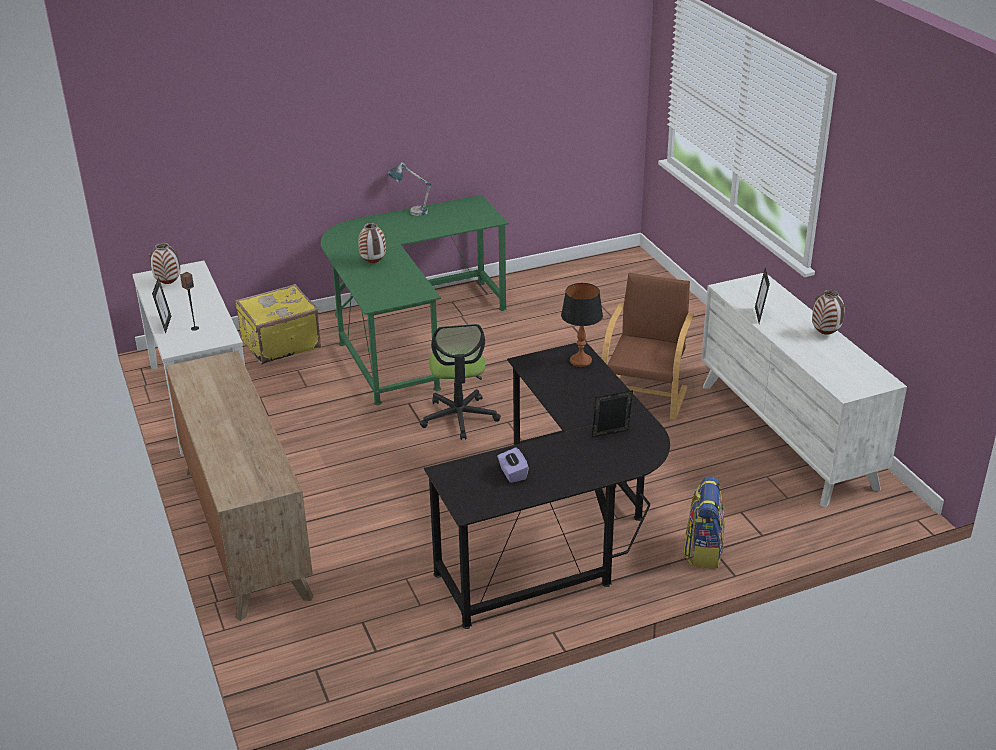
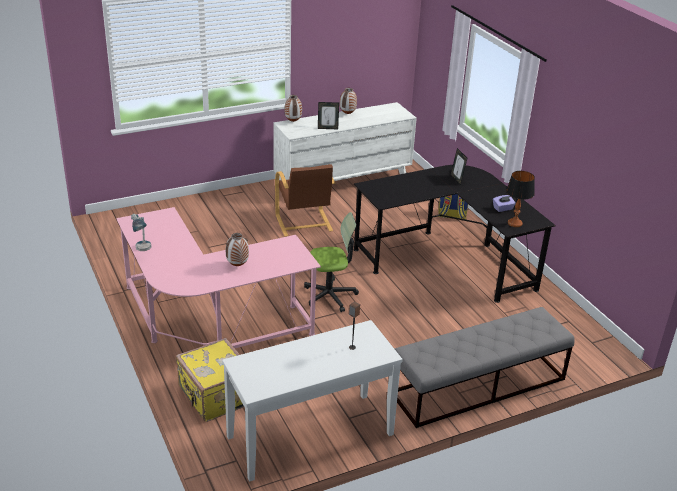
camera: 95 degrees left, 0 degrees up
(165, 325) = (347, 365): picture frame -> none
(169, 283) = (269, 375): vase -> vase (292, 121)
(245, 531) = (477, 386): brown dresser -> grey bench
(407, 333) = (207, 323): green desk -> pink desk
(580, 361) = (379, 185): table lamp -> table lamp (515, 223)
(645, 397) = (303, 223): brown armchair -> brown armchair turned 120 degrees counterclockwise

